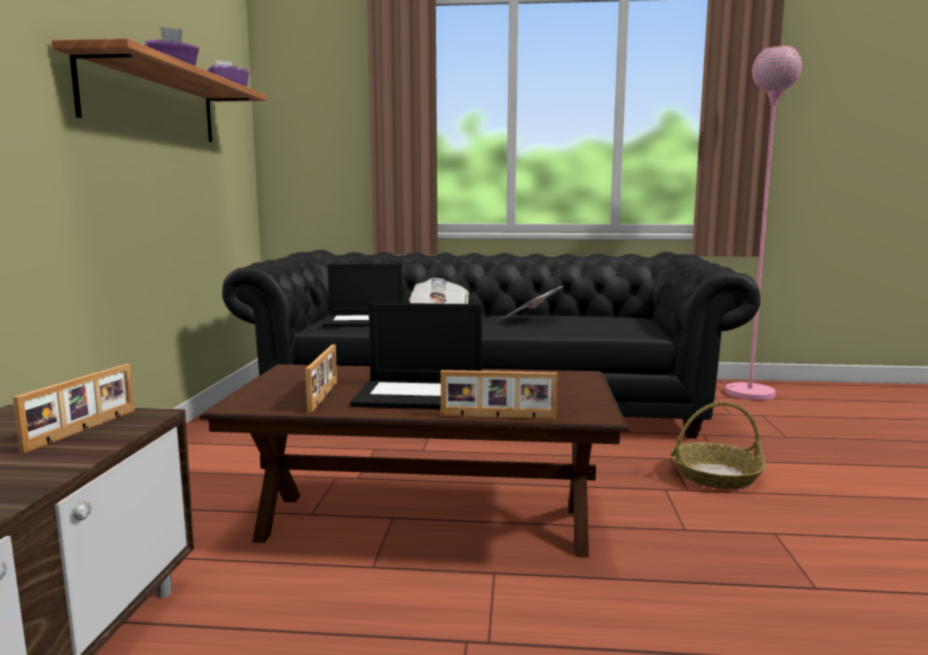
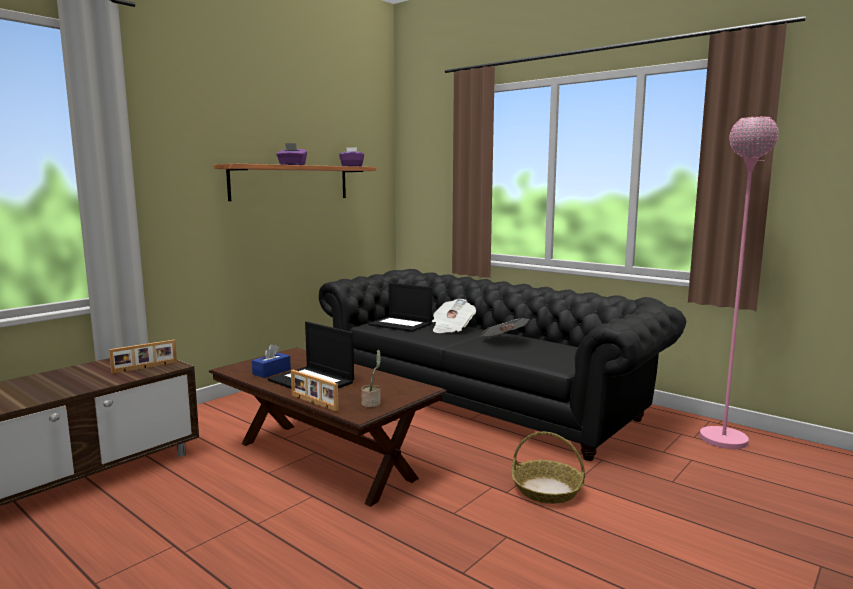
camera: 35 degrees right, 0 degrees up
(325, 396) = (271, 372): picture frame -> blue tissue box
(570, 401) = (372, 403): none -> potted plant

